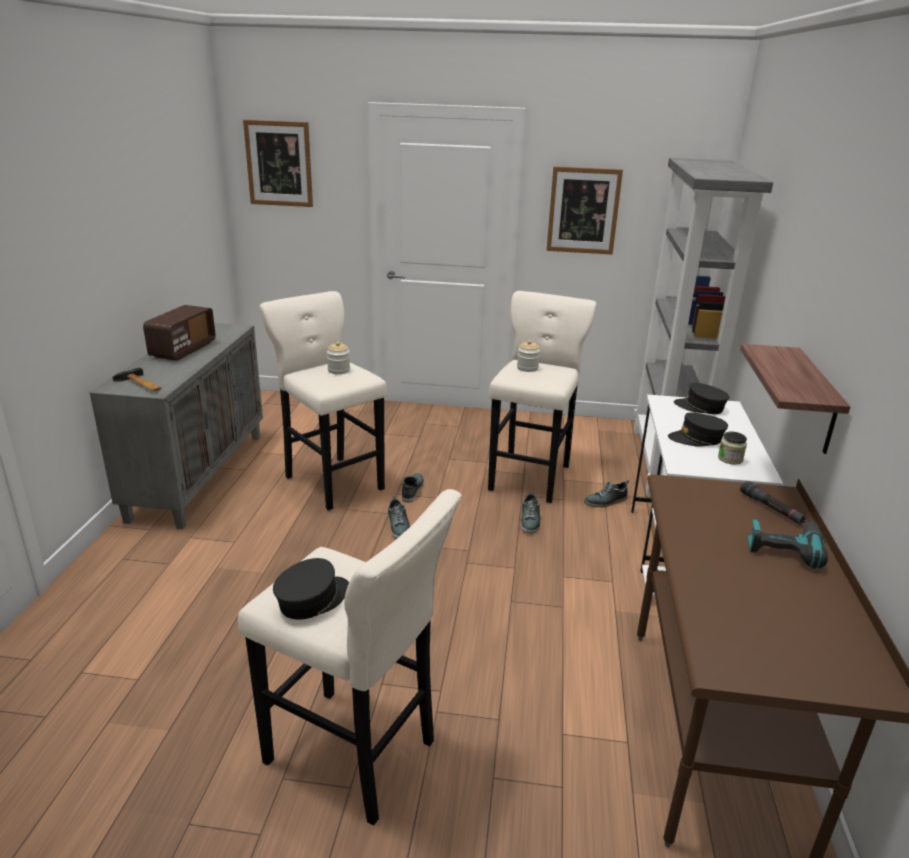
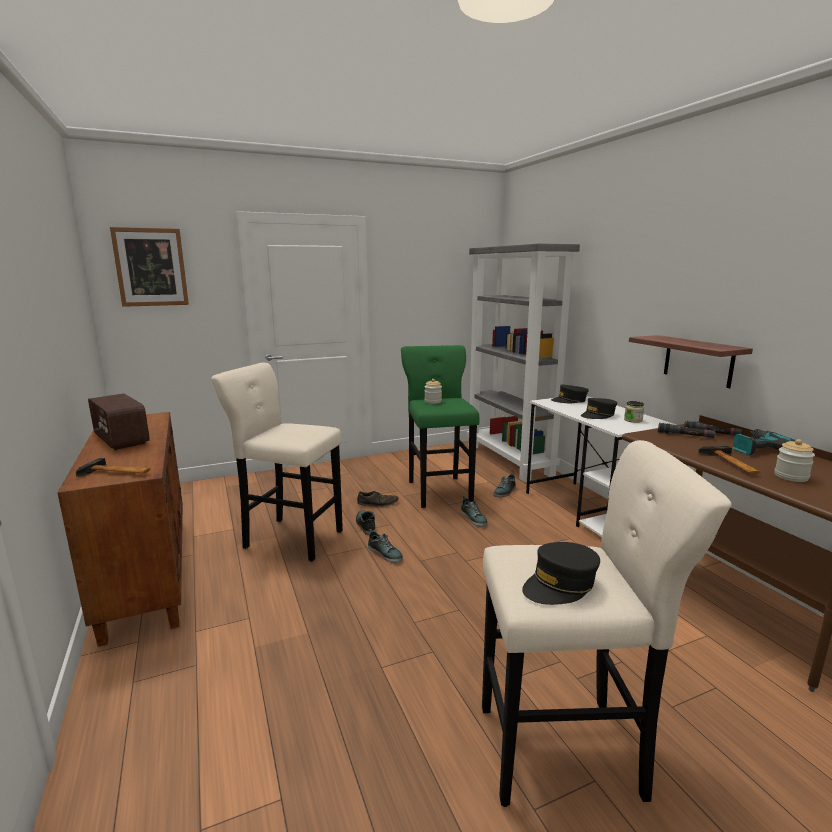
camera: 30 degrees left, 10 degrees down
(183, 350) = (122, 439): radio -> radio turned 150 degrees clockwise
(198, 475) = (146, 573): grey cabinet -> brown cabinet
(312, 599) = (560, 585): black cap -> black cap turned 135 degrees counterclockwise
(339, 370) = (293, 428): jar -> jar (791, 476)
(449, 470) = (378, 503): none -> brown shoe
(531, 475) = (439, 490): beige stool -> green stool
(583, 210) = (413, 291): picture -> none
(698, 554) = (730, 464): none -> hammer
(726, 500) = (685, 435): none -> black flashlight

